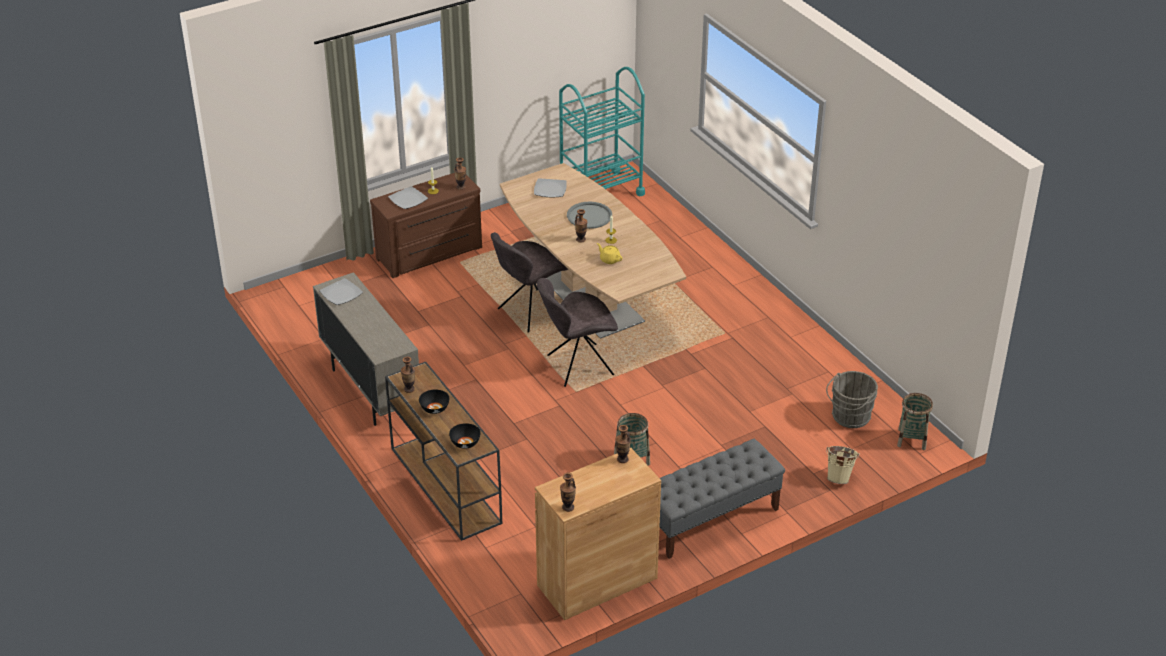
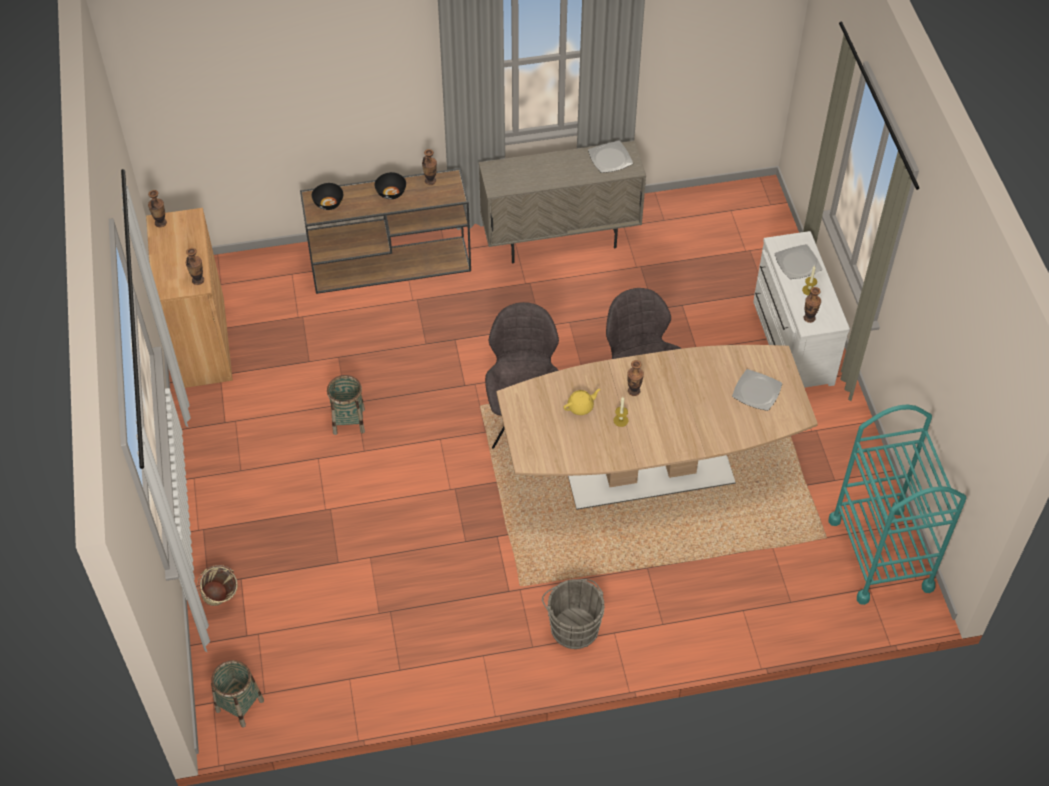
camera: 110 degrees right, 15 degrees up
(430, 254) = (790, 340): brown dresser -> white dresser
(589, 216) = (682, 414): grey tray -> none
(710, 519) = (228, 458): grey bench -> none
(849, 417) = (309, 655): grey bucket -> grey bucket (573, 625)

